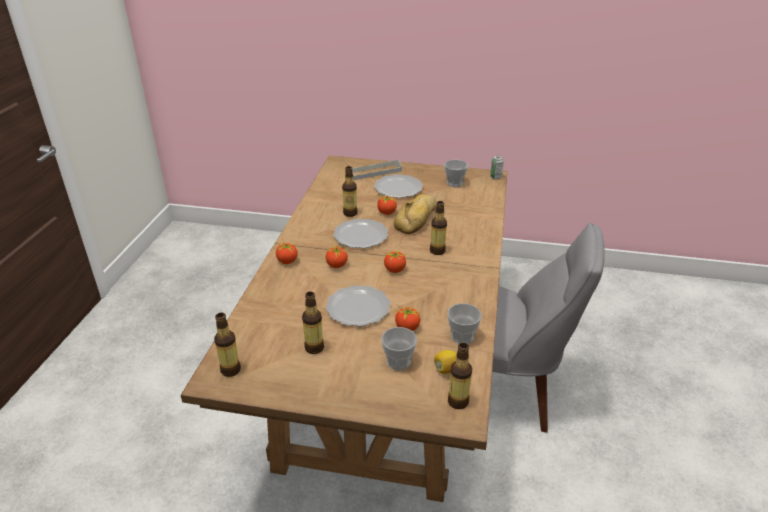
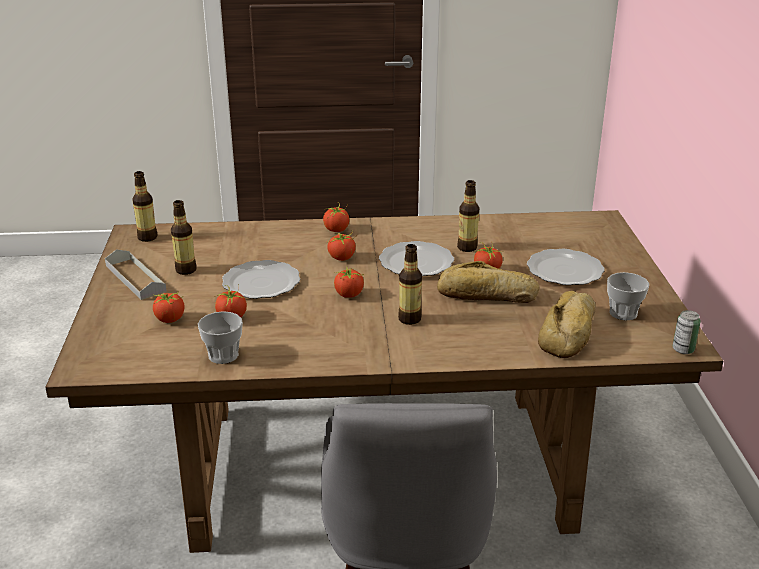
camera: 75 degrees right, 5 degrees down
(375, 172) = (598, 247): grey tray -> grey tray (135, 278)
(398, 361) = (170, 319): cup -> tomato
(446, 369) = (160, 350): lemon -> none
(458, 402) = (107, 363): bottle -> none
(469, 202) = (570, 331): none -> bread

